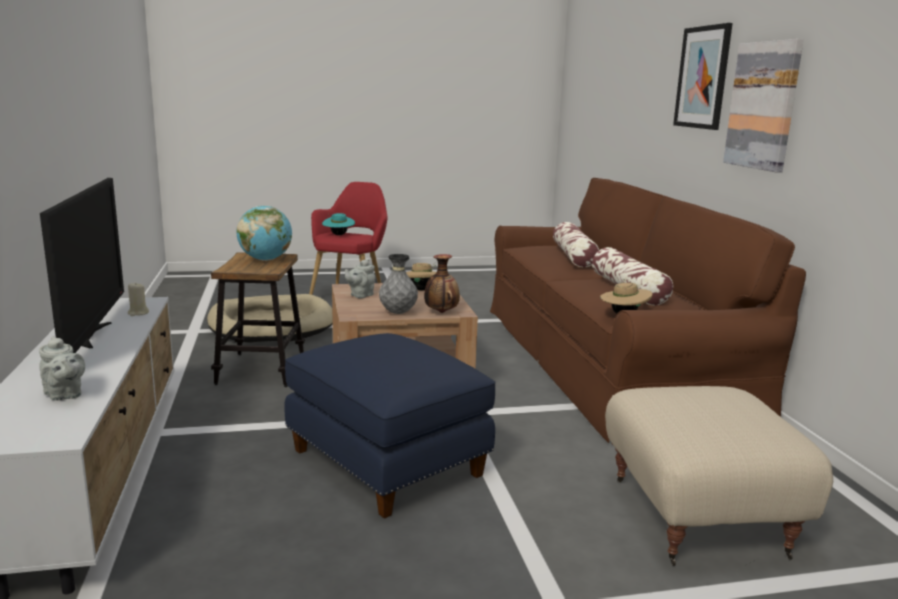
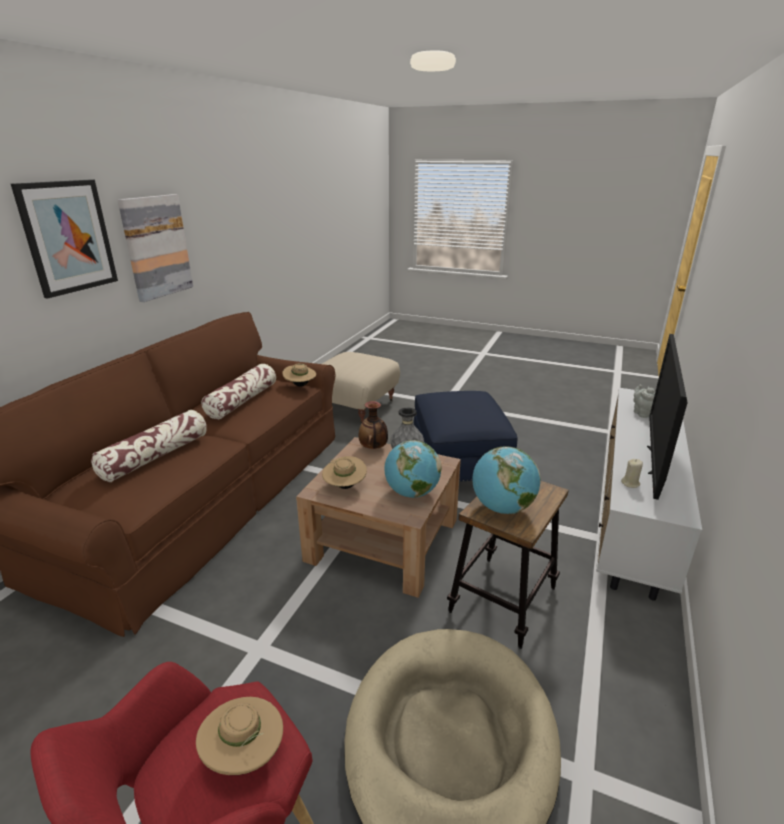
camera: 145 degrees left, 10 degrees up
(338, 235) = (244, 752): turquoise hat -> beige hat
(360, 295) = (412, 493): grey teapot -> globe

